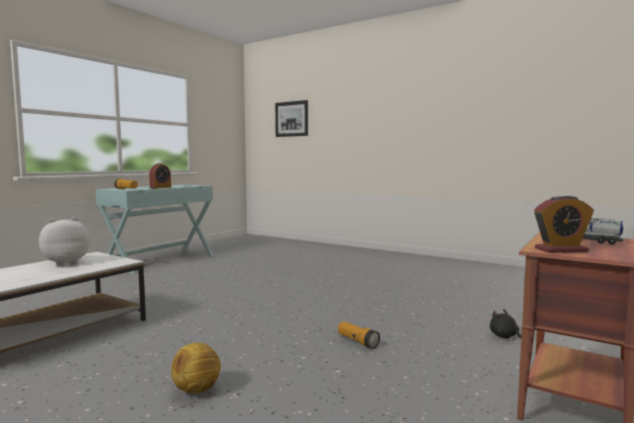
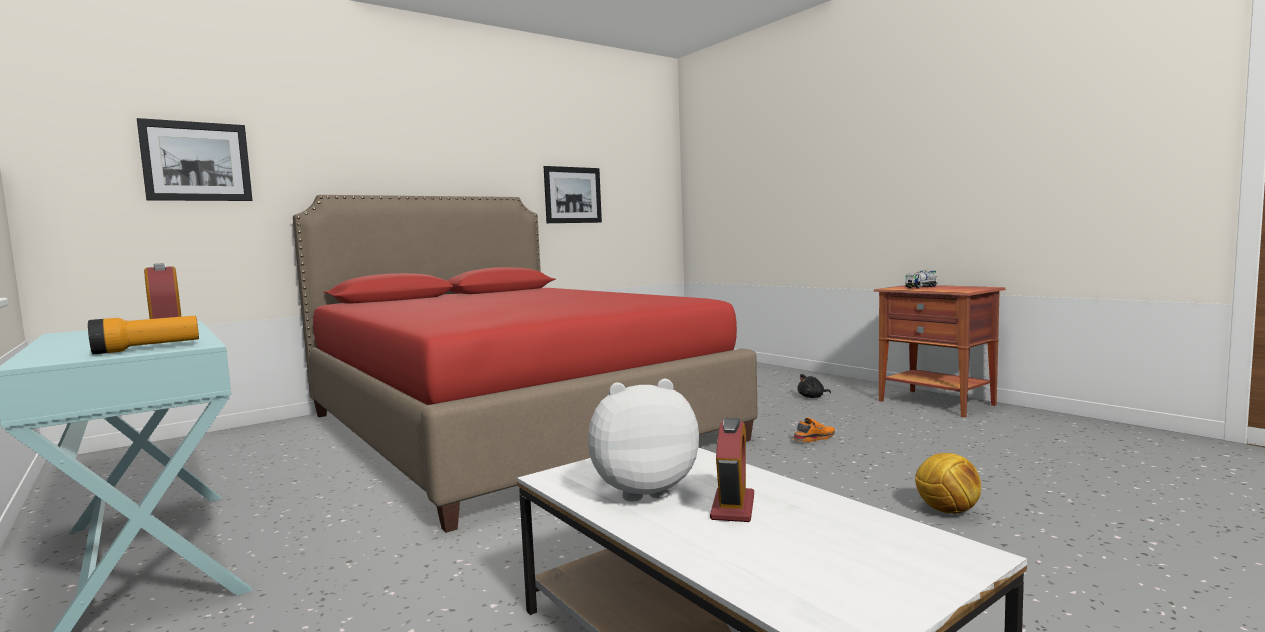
camera: 70 degrees left, 0 degrees up
(66, 263) = (642, 490): plush toy -> plush toy turned 90 degrees clockwise
(326, 270) = (508, 427): none -> red bed
(357, 342) = (813, 438): flashlight -> orange shoe
(496, 122) = (573, 195): none -> picture
(561, 250) = (963, 290): alarm clock -> alarm clock (733, 507)

